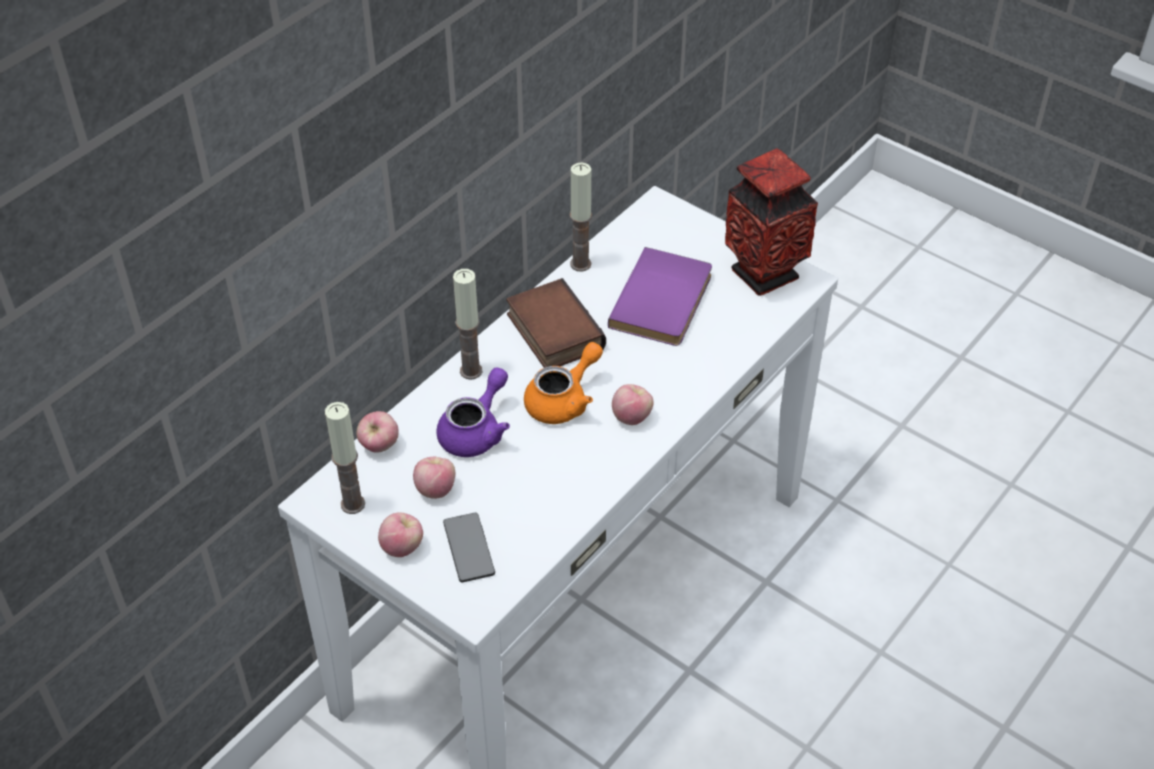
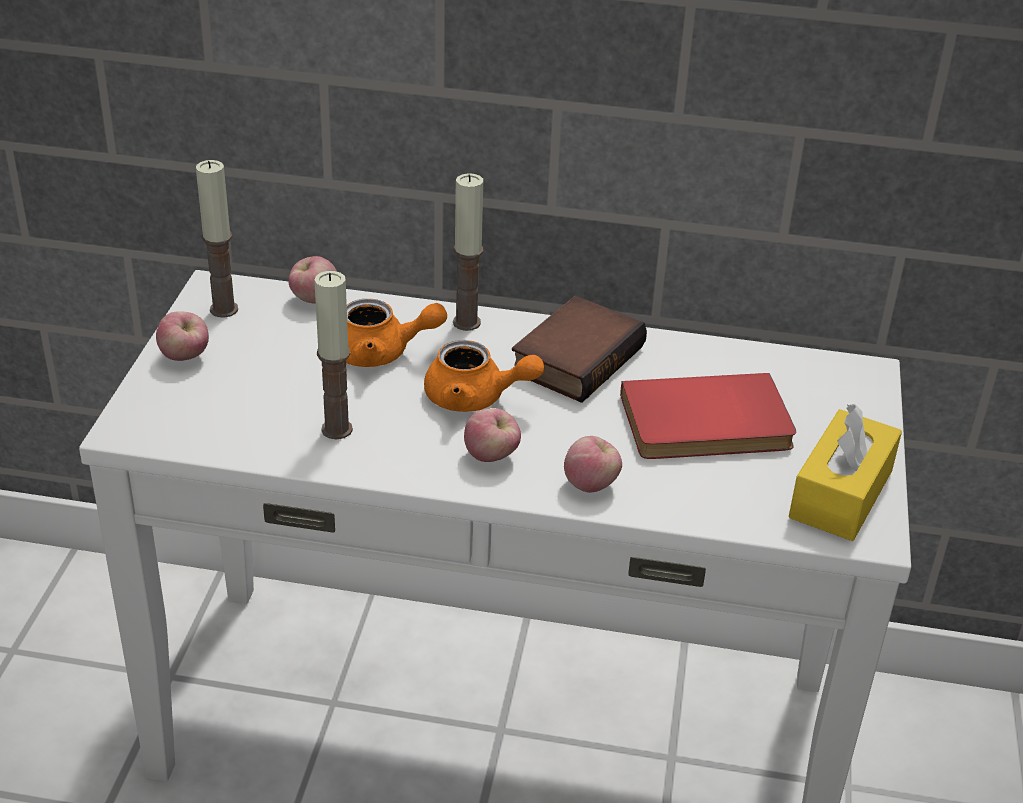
camera: 60 degrees right, 10 degrees down
(435, 489) = (278, 353): apple -> apple (591, 484)
(469, 548) = (209, 400): phone -> none
(476, 431) = (381, 353): purple teapot -> orange teapot
(580, 264) = (703, 345): candle -> candle (336, 429)
(665, 301) = (707, 425): purple book -> red book
(764, 274) = (841, 494): vase -> yellow tissue box

